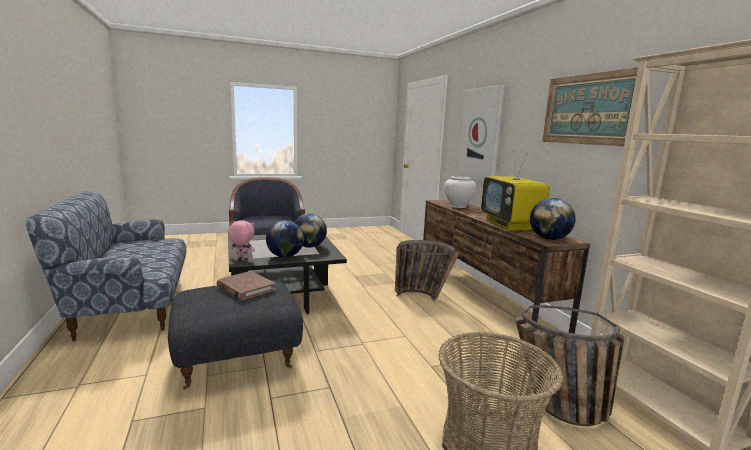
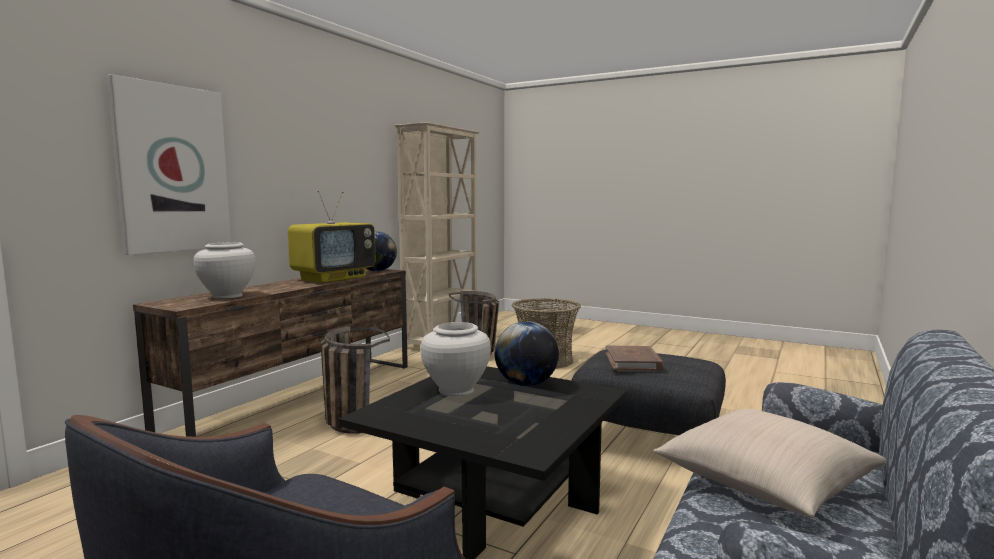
camera: 130 degrees left, 5 degrees down
(146, 254) = (765, 483): none -> beige pillow
(242, 257) = (590, 399): pink plush toy -> none
(309, 247) = (456, 390): globe -> white vase
(588, 109) = (338, 147): picture -> none

